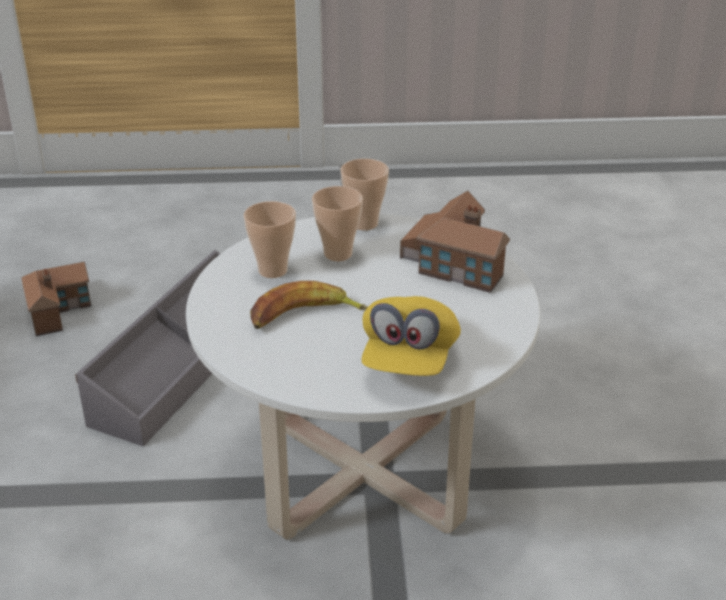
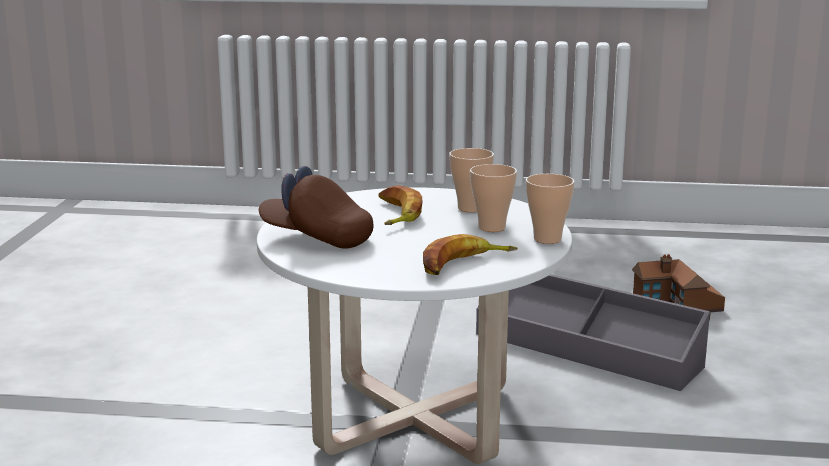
camera: 100 degrees right, 15 degrees down
(409, 359) = (316, 238): yellow cap -> brown cap
(454, 261) = (463, 265): toy house -> banana

